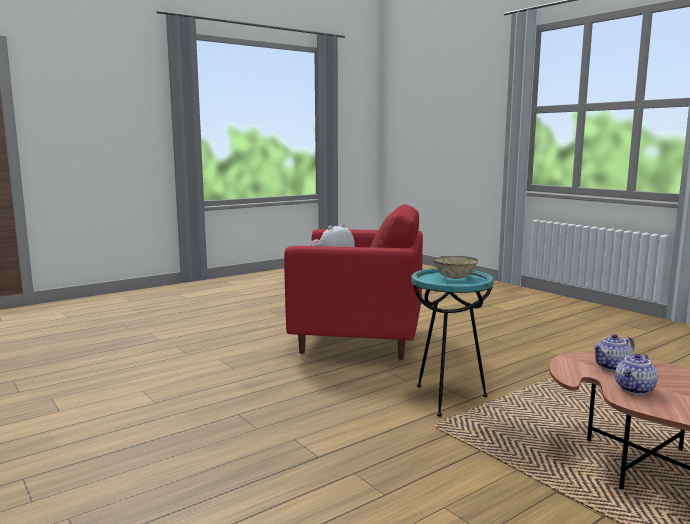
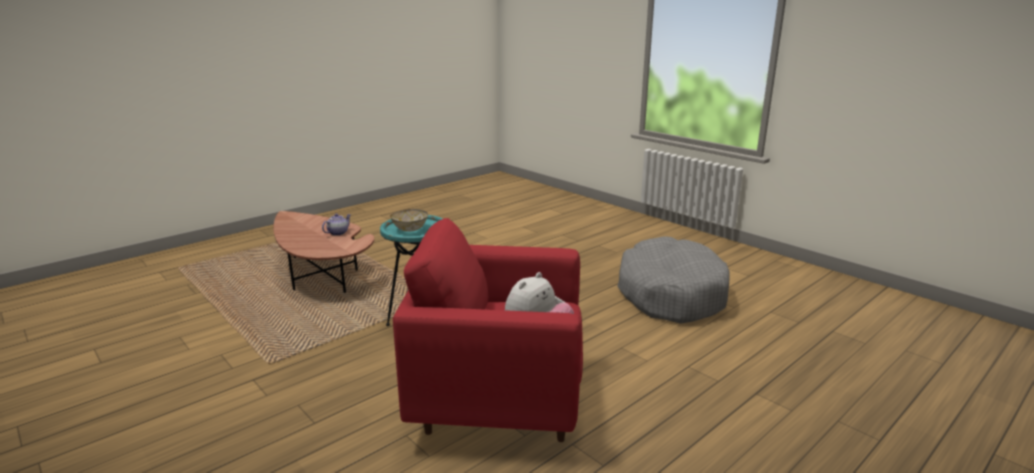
camera: 175 degrees right, 10 degrees up
(102, 418) = (670, 294): none -> grey dog bed
(612, 367) = (329, 245): teapot -> none

